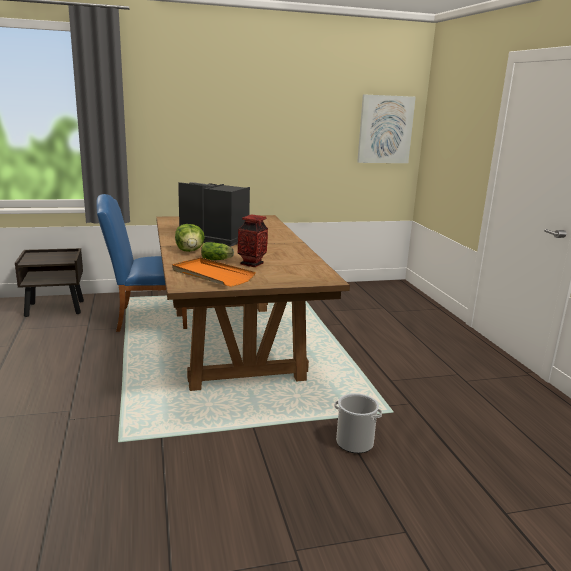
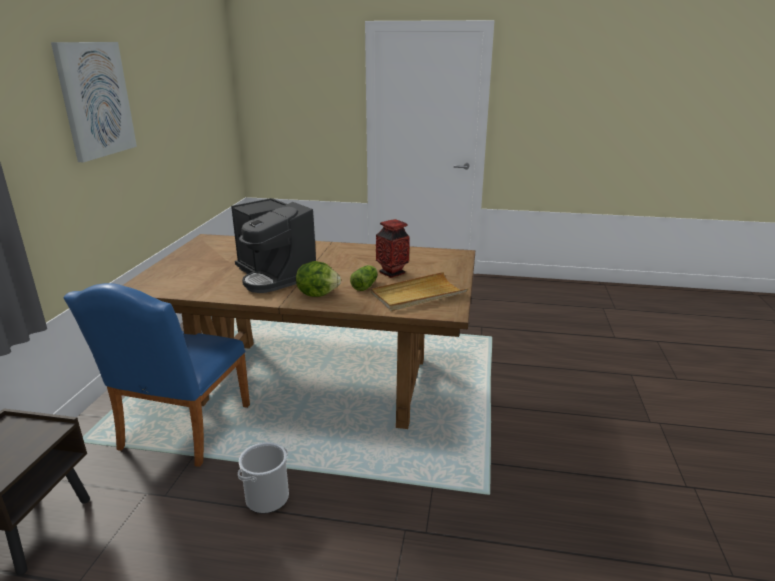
camera: 65 degrees left, 5 degrees up
(212, 275) = (418, 295): orange tray -> beige tray
(214, 238) = (275, 275): coffee machine -> coffee machine turned 90 degrees counterclockwise
(354, 442) = (528, 364): bucket -> bucket (267, 498)
(385, 129) = (216, 105): picture -> picture (95, 100)

